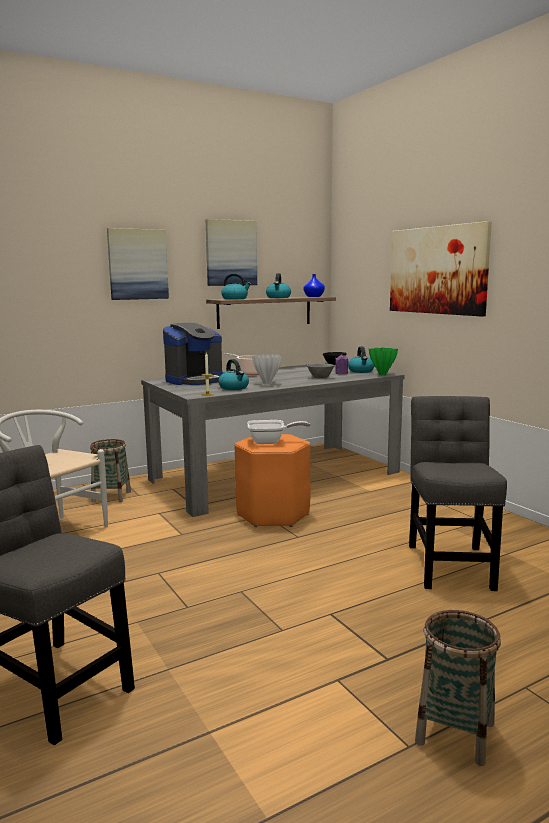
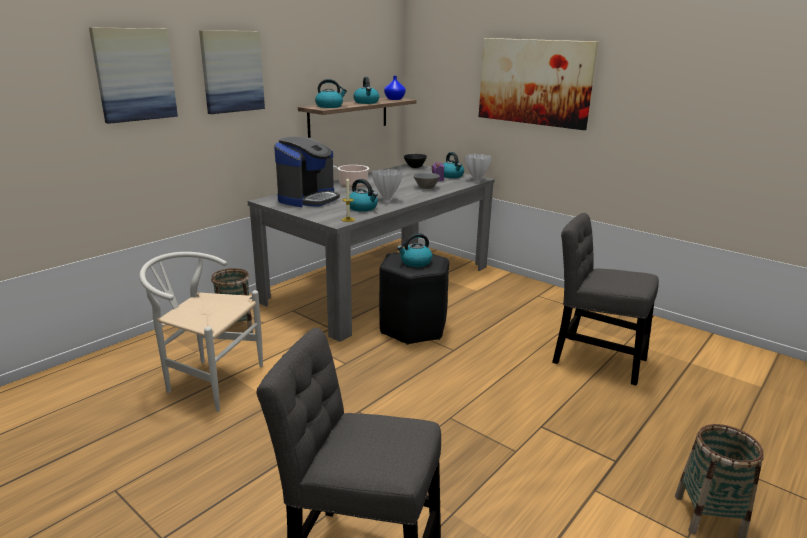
camera: 20 degrees left, 10 degrees up
(231, 253) = (319, 55): picture -> picture (134, 74)
(270, 442) = (415, 262): frying pan -> kettle
(273, 515) = (413, 328): orange stool -> black stool
(382, 375) = (477, 180): green vase -> white vase
(450, 564) = (594, 358): grey chair -> grey chair turned 45 degrees counterclockwise

